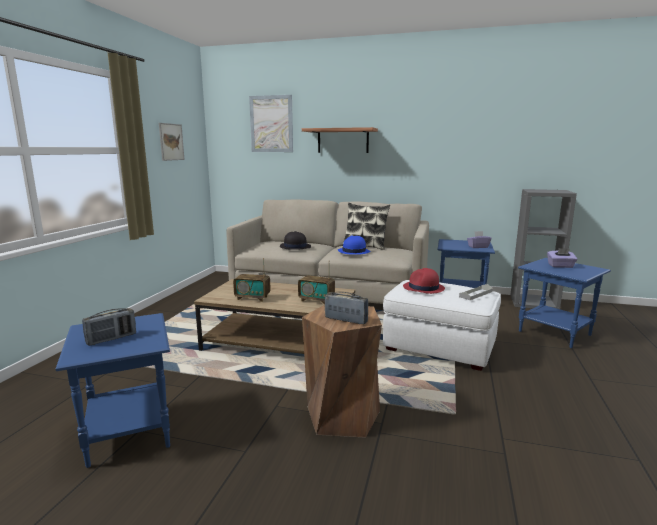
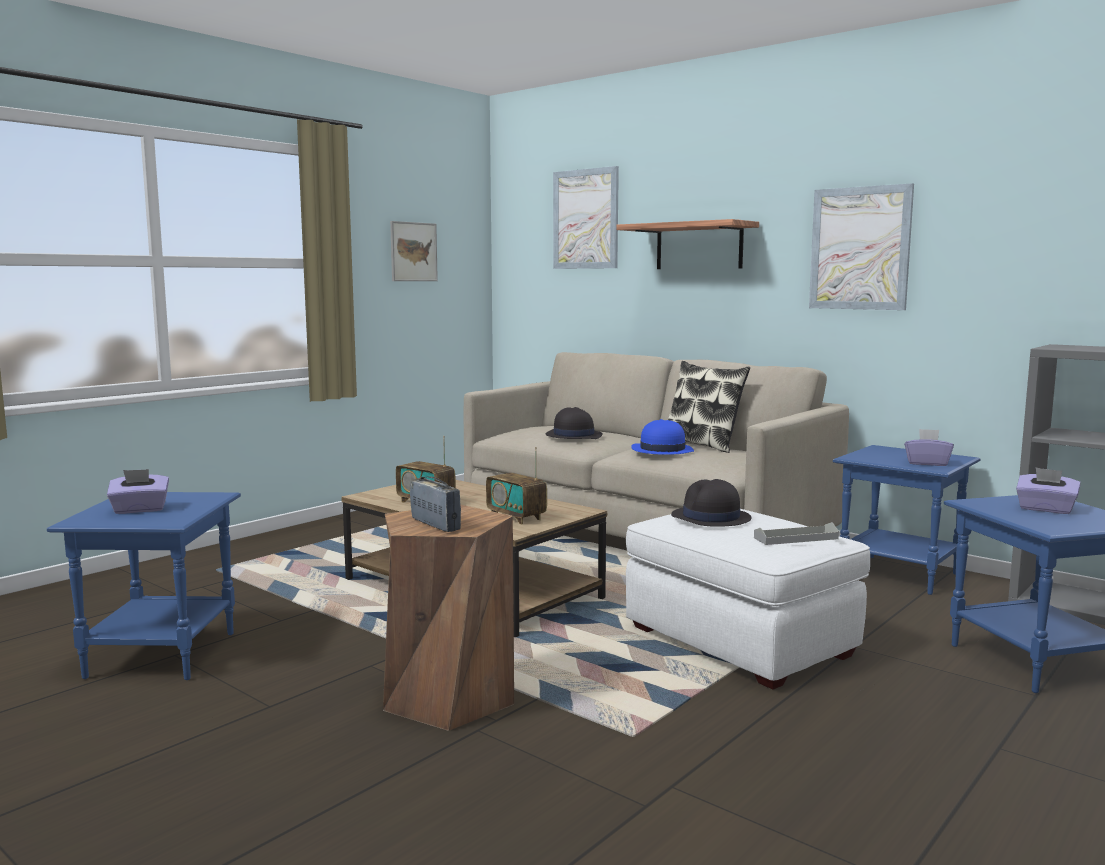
camera: 25 degrees right, 5 degrees down
(111, 339) = (140, 509): radio -> purple tissue box
(423, 288) = (710, 518): red hat -> black hat
(431, 143) = (860, 248): none -> picture

